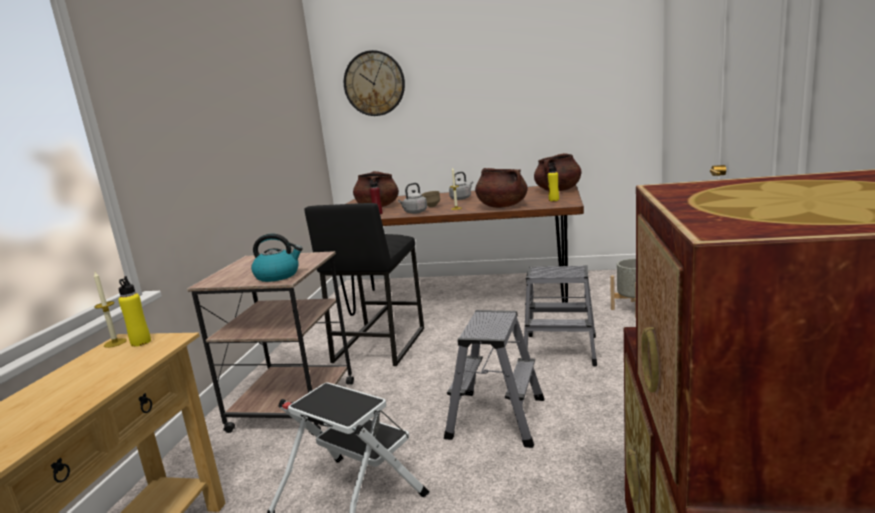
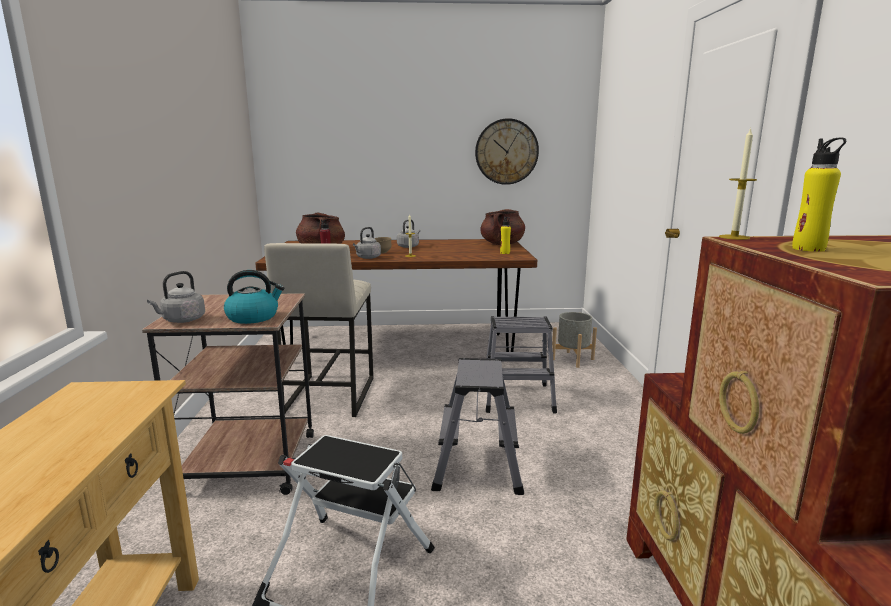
camera: 15 degrees left, 0 degrees up
(115, 343) = (74, 393): candle -> candle (734, 237)
(141, 342) = (112, 392): yellow bottle -> yellow bottle (808, 249)
(220, 280) = (182, 320): none -> grey kettle
(374, 83) = (316, 121): wall clock -> wall clock (506, 152)
(379, 345) = (330, 395): black stool -> beige stool
(501, 206) = (456, 256): brown cooking pot -> none

